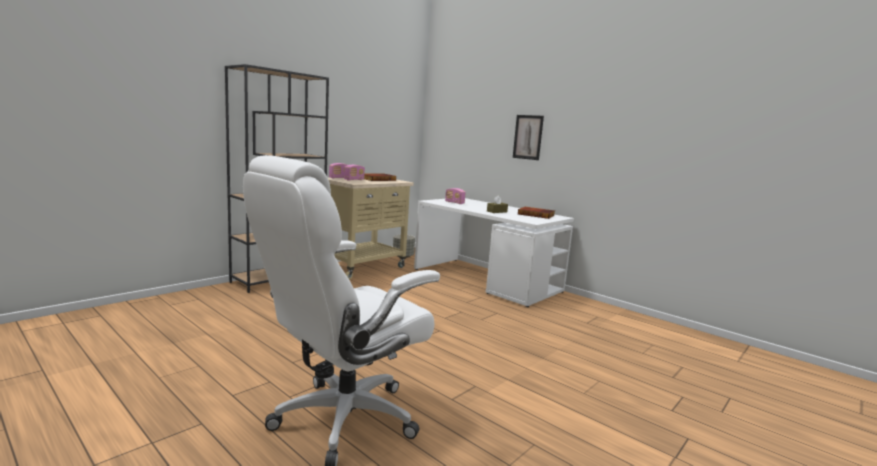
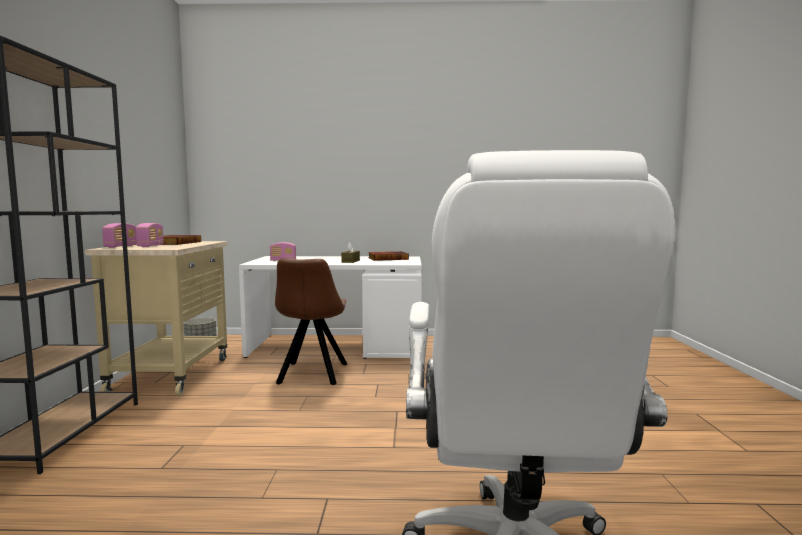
camera: 40 degrees left, 5 degrees down
(435, 291) = (312, 374): none -> brown chair
(528, 137) = (351, 175): picture -> none

